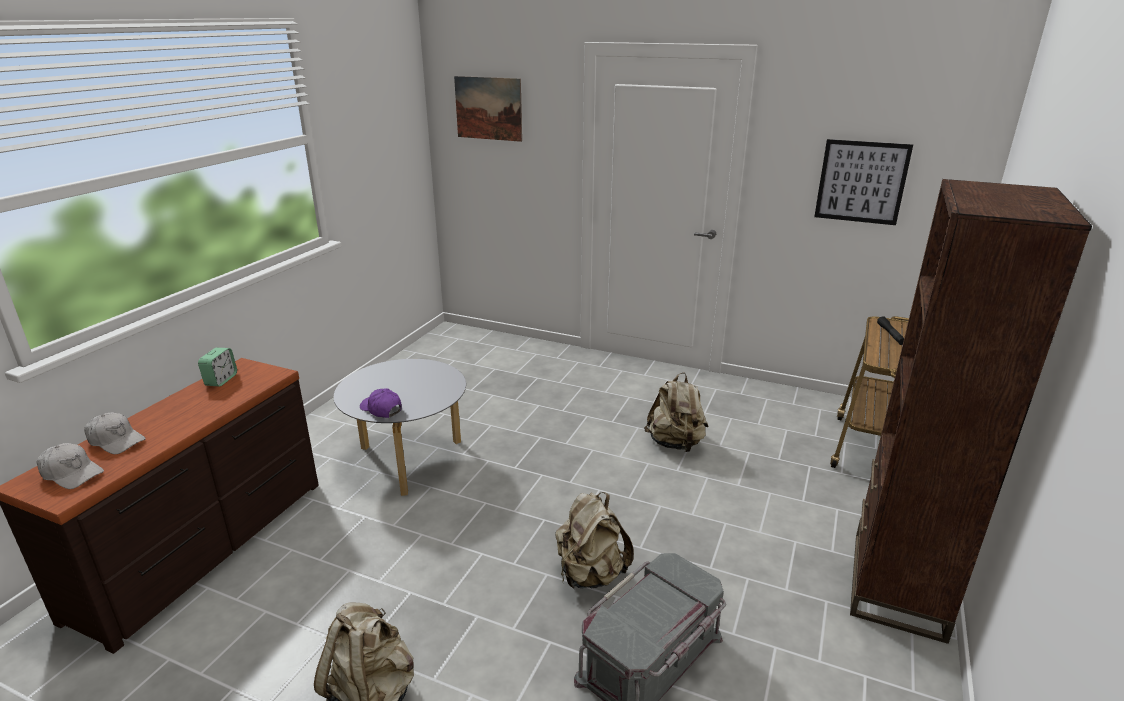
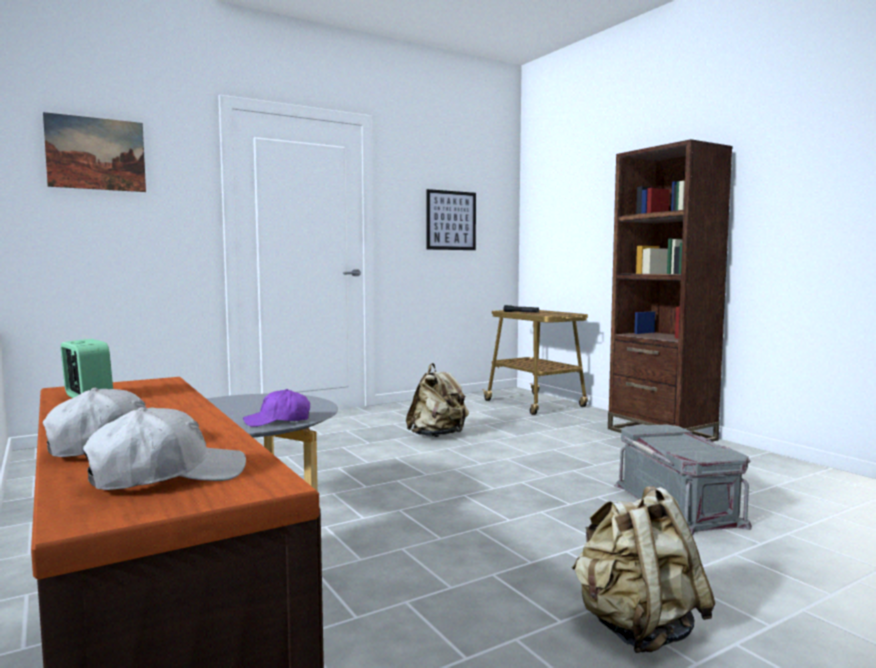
camera: 55 degrees left, 20 degrees down
(590, 574) = (560, 498): beige backpack -> none

